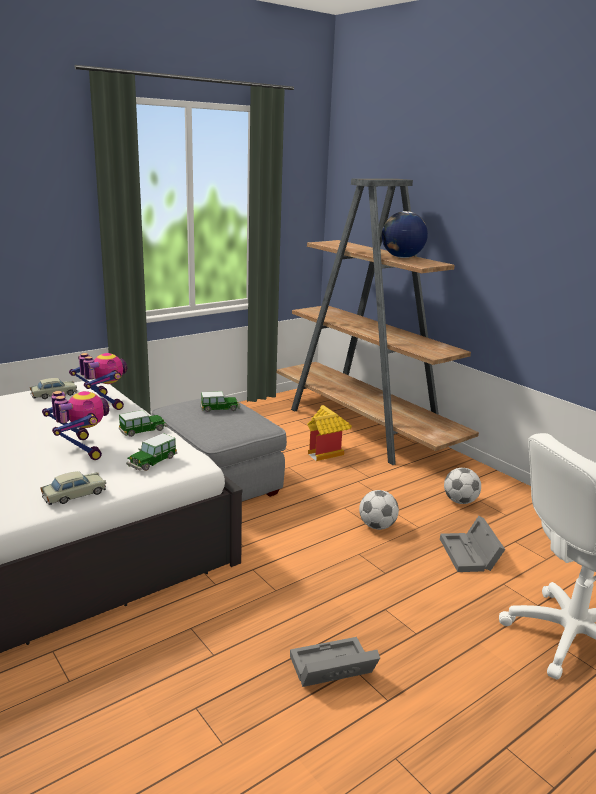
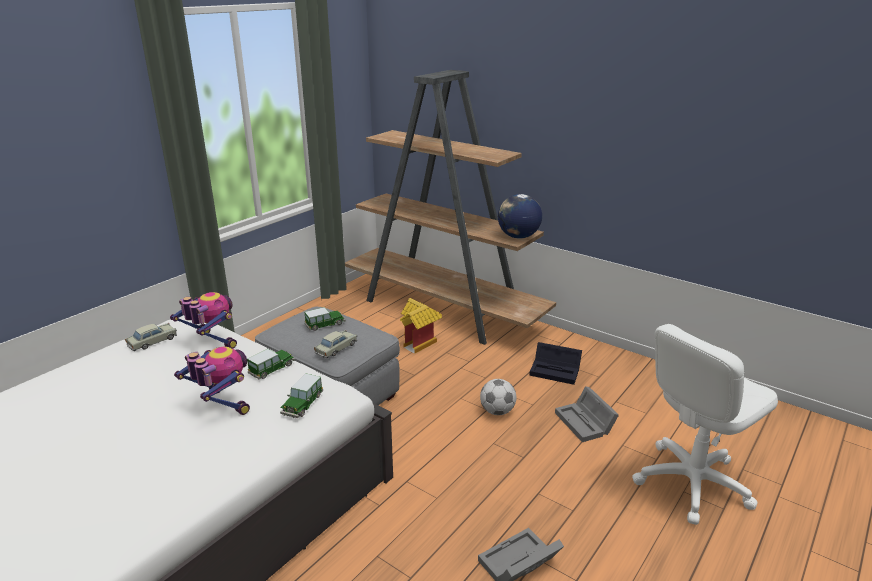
camera: 15 degrees left, 5 degrees up
(74, 495) = (246, 460): beige toy car -> beige toy car (336, 348)
(402, 257) = (469, 149): globe -> globe (518, 237)
(460, 501) = (556, 371): football -> black storage box

